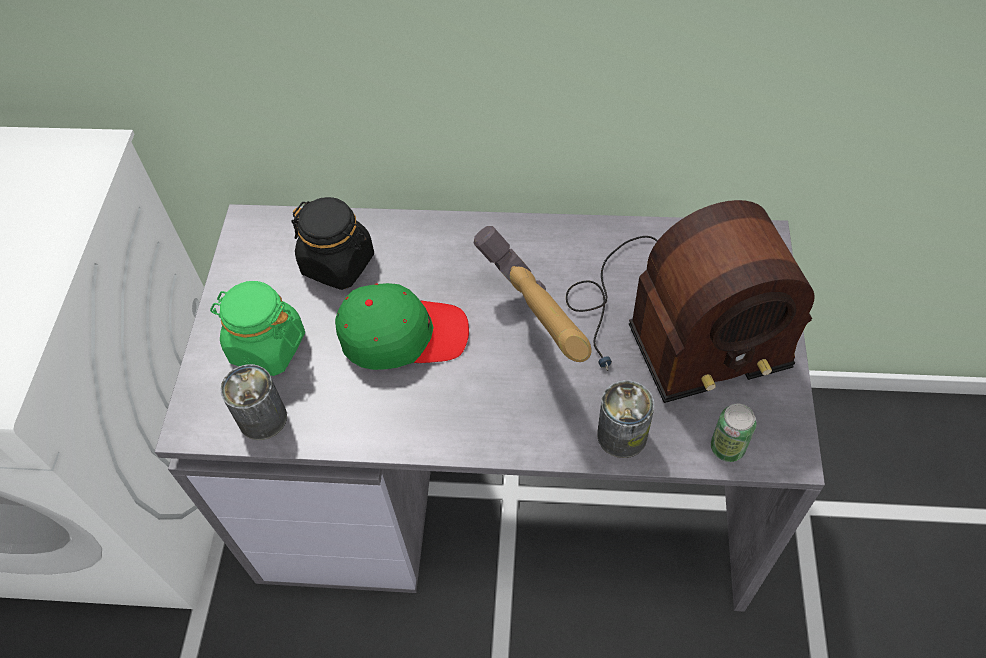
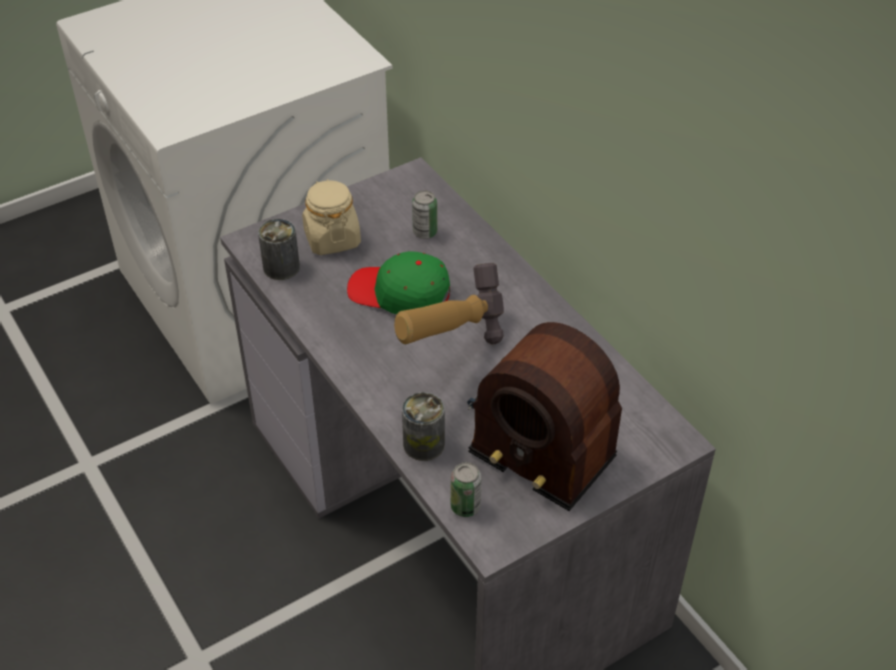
camera: 50 degrees right, 10 degrees down
(267, 347) = (332, 238): green jar -> beige jar
(338, 264) = (425, 232): black jar -> can
(403, 335) = (400, 294): green cap -> green cap turned 150 degrees clockwise

